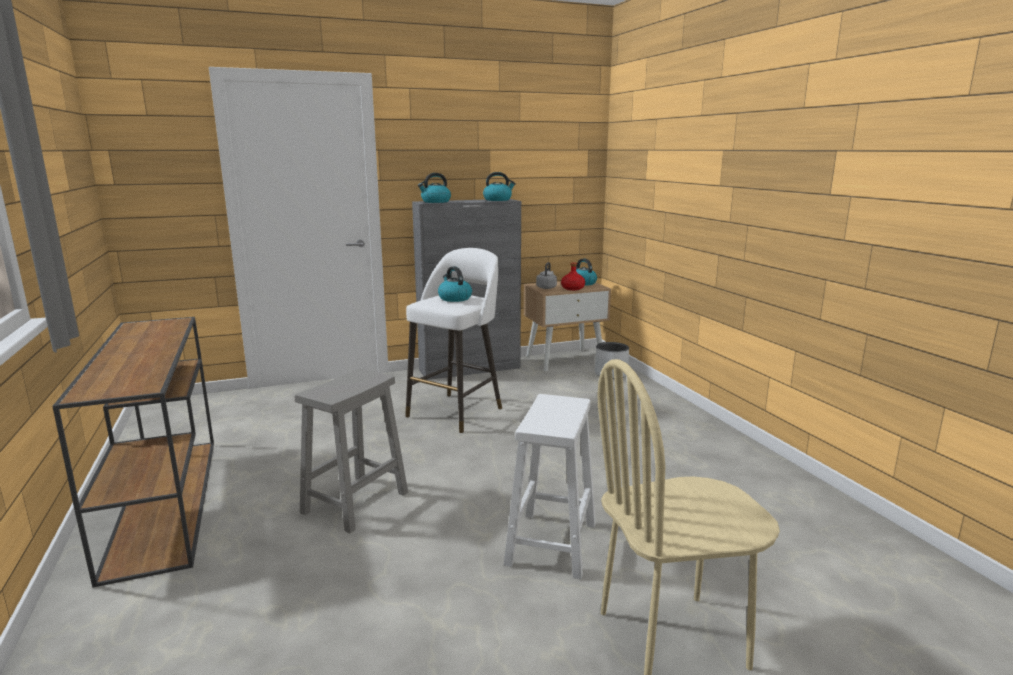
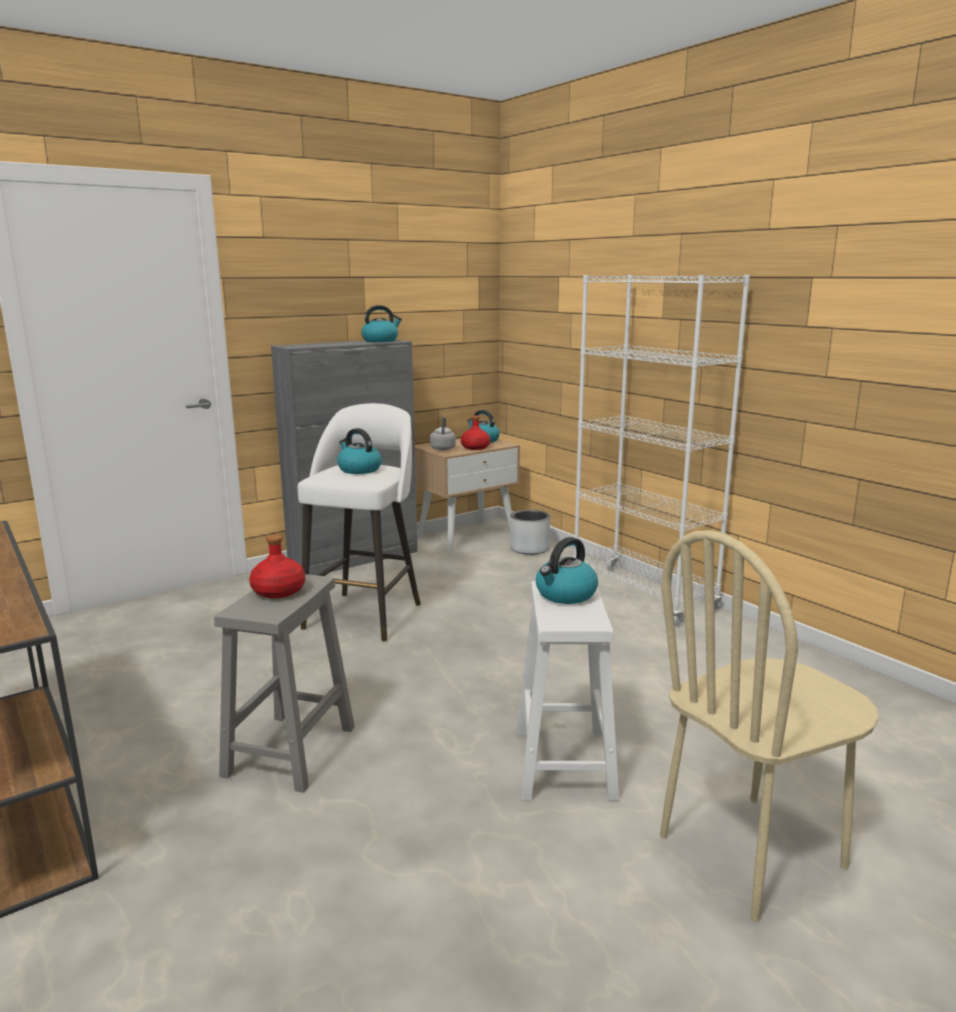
camera: 15 degrees left, 0 degrees up
(349, 382) = (279, 591): none -> red bottle
(435, 202) = (304, 345): kettle -> kettle (565, 595)
(687, 421) = (642, 595): none -> white bookcase

